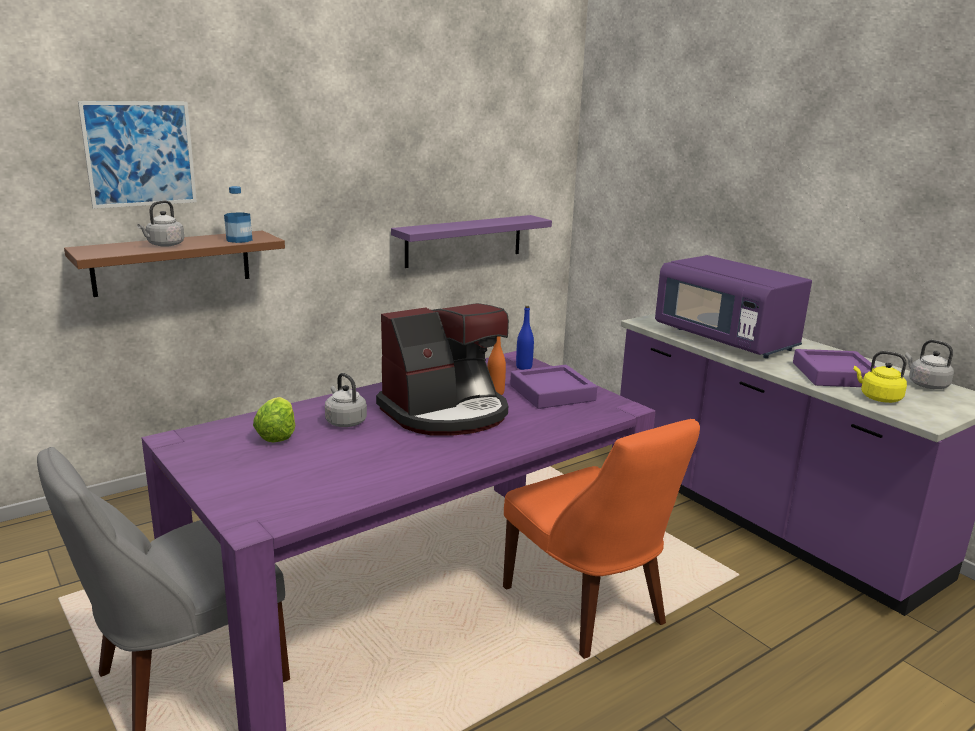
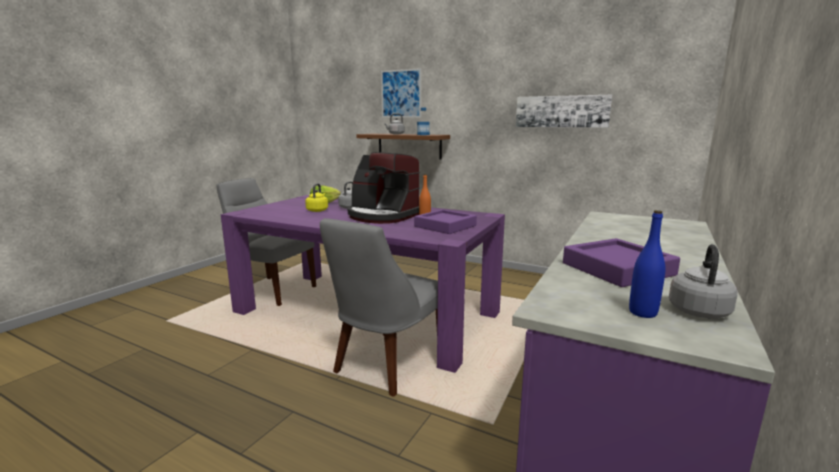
camera: 65 degrees right, 5 degrees down
(434, 179) = (561, 111): none -> picture
(464, 240) = (584, 157): purple shelf -> none
(524, 367) = (477, 218): blue bottle -> blue bottle (642, 313)
(588, 609) = (386, 364): orange chair -> grey chair
(725, 339) = (623, 233): purple microwave -> none
(878, 398) = (582, 287): yellow kettle -> yellow kettle (317, 210)

